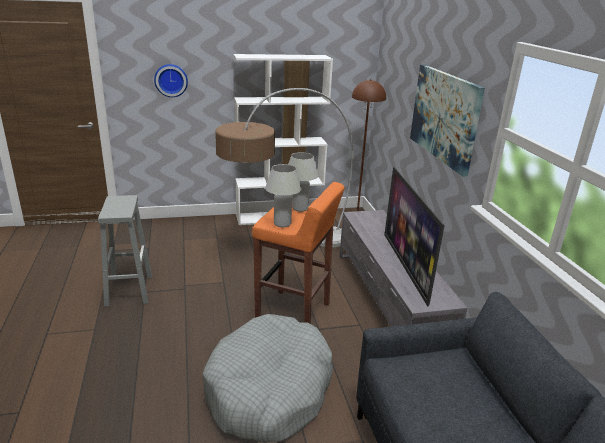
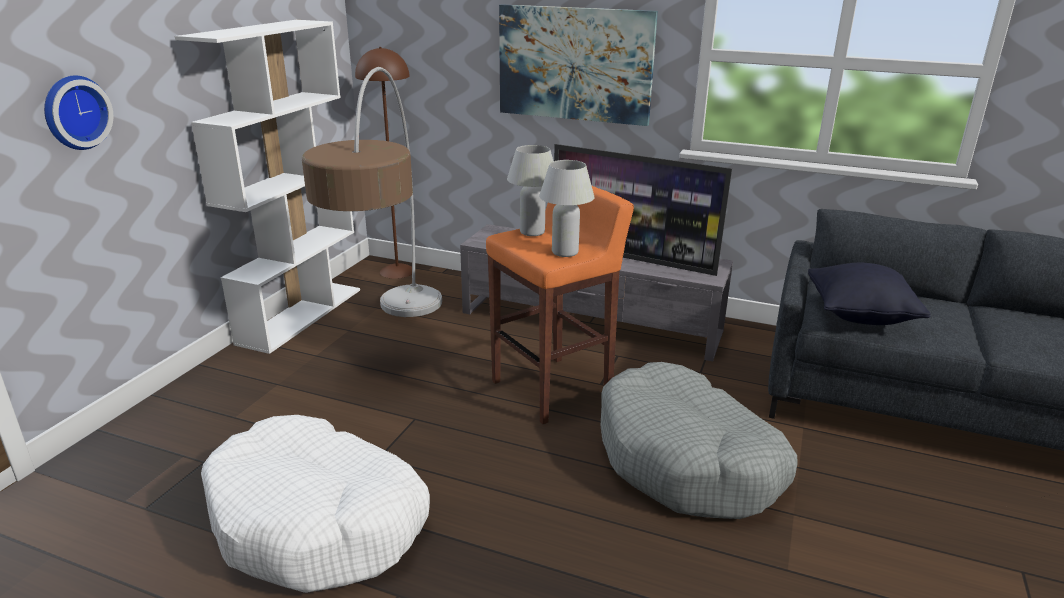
camera: 55 degrees left, 0 degrees up
(129, 289) = (318, 521): grey stool -> white dog bed
(417, 381) = (859, 315): none -> black pillow

